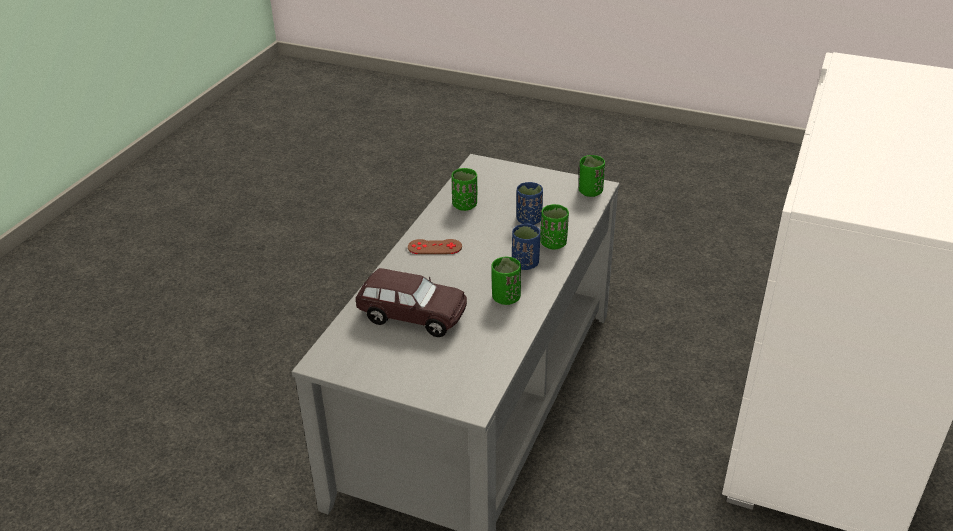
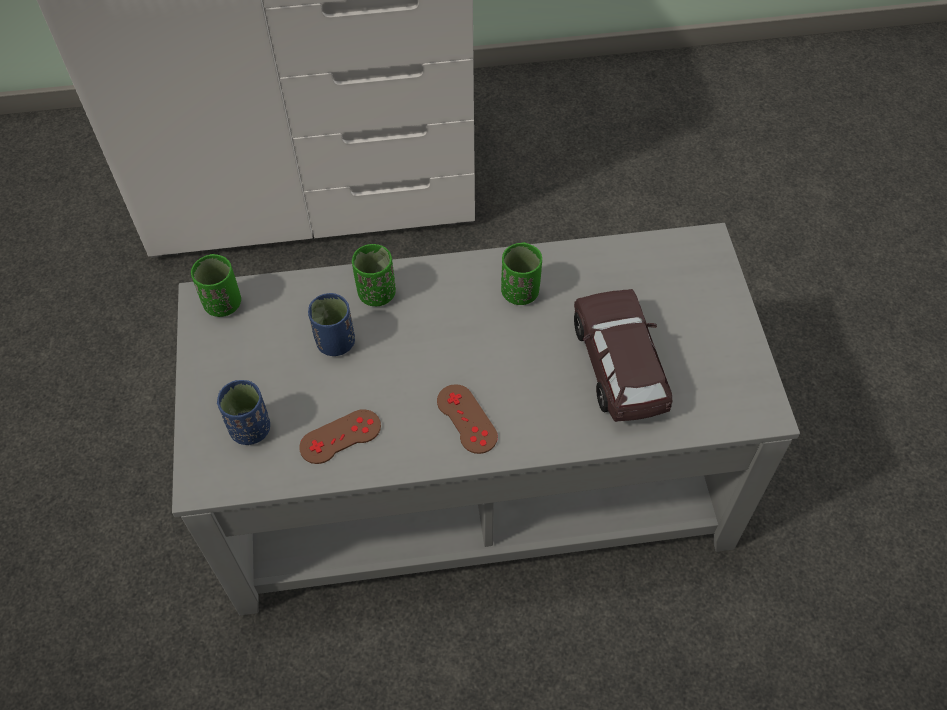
camera: 120 degrees left, 20 degrees up
(464, 205) = (340, 437): green cup -> brown game controller
(525, 264) = (439, 303): blue cup -> blue cup (250, 429)

